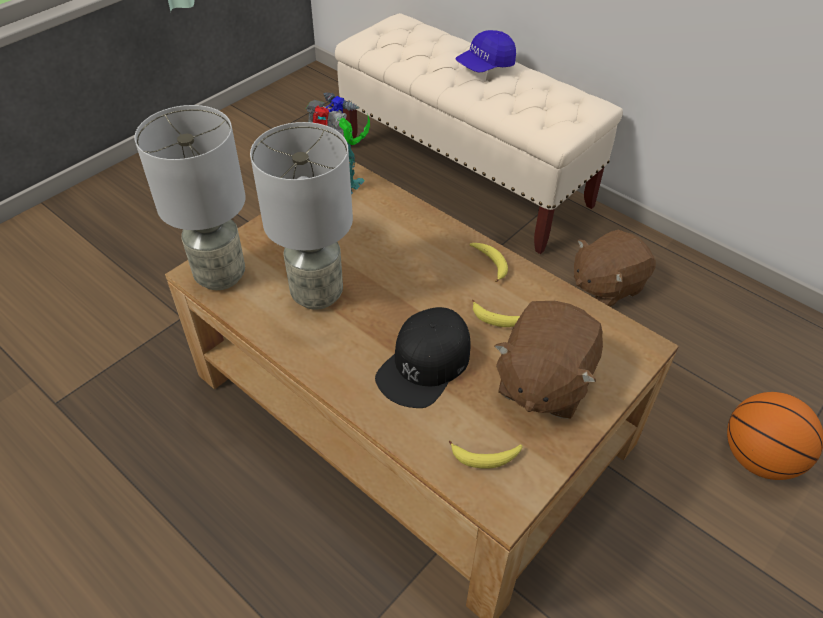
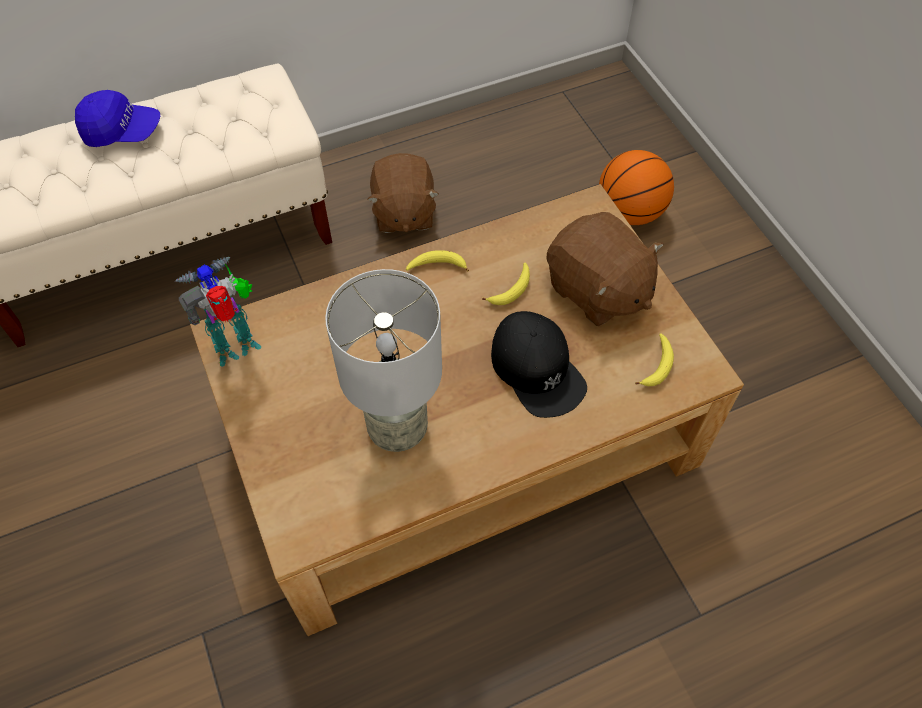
camera: 65 degrees left, 10 degrees up
(221, 275) = (314, 516): grey table lamp -> none
(485, 66) = (122, 131): blue cap -> blue cap turned 75 degrees counterclockwise

